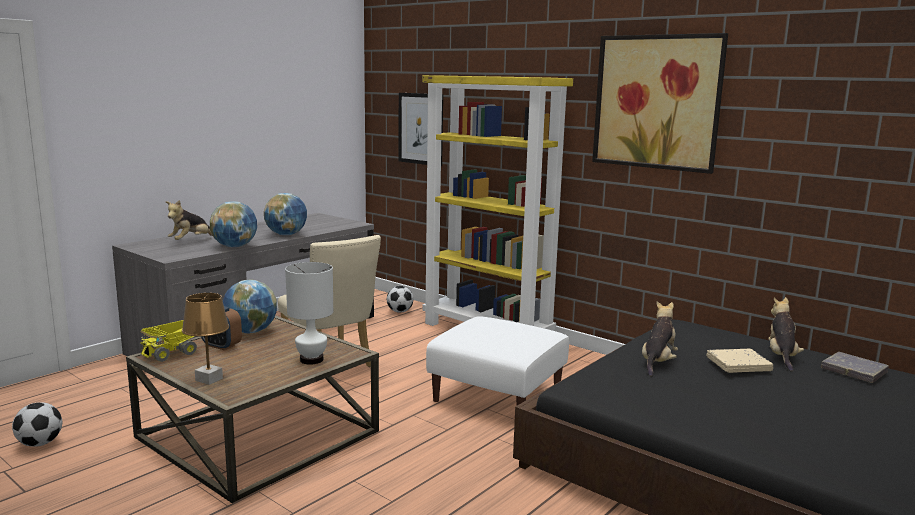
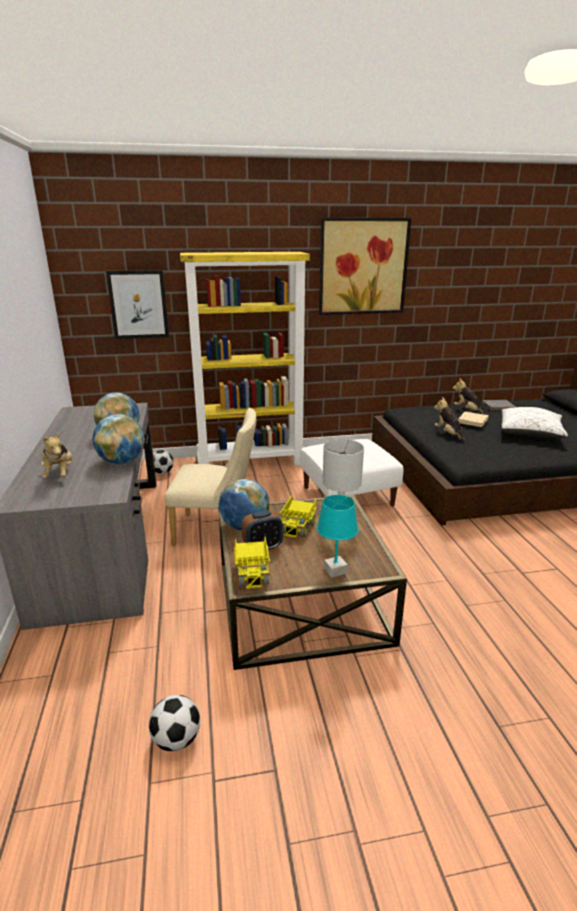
camera: 50 degrees left, 10 degrees up
(208, 379) = (335, 571): brown table lamp -> turquoise table lamp
(275, 348) = (298, 527): none -> toy truck
(793, 410) = (530, 433): none -> white pillow

